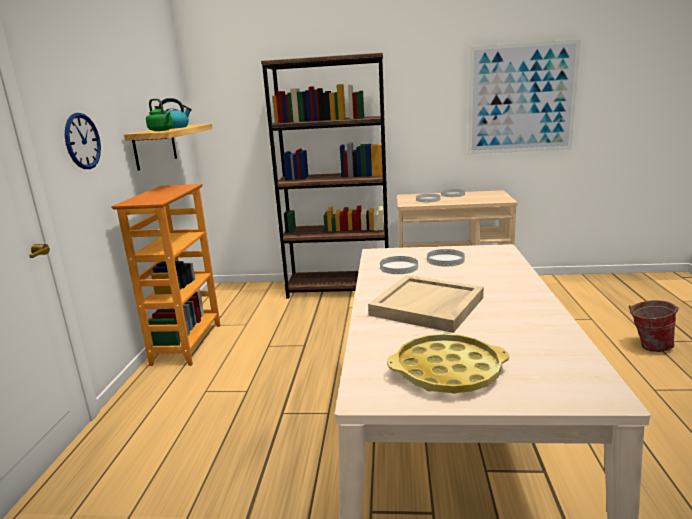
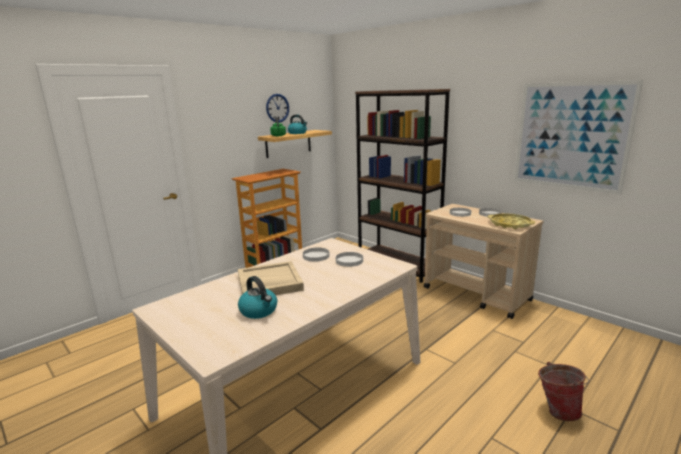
camera: 40 degrees right, 0 degrees up
(82, 141) = (219, 141): wall clock -> wall clock (277, 108)
(447, 371) = (196, 315): yellow tray -> yellow tray (510, 224)
(501, 333) = (259, 311): none -> kettle

